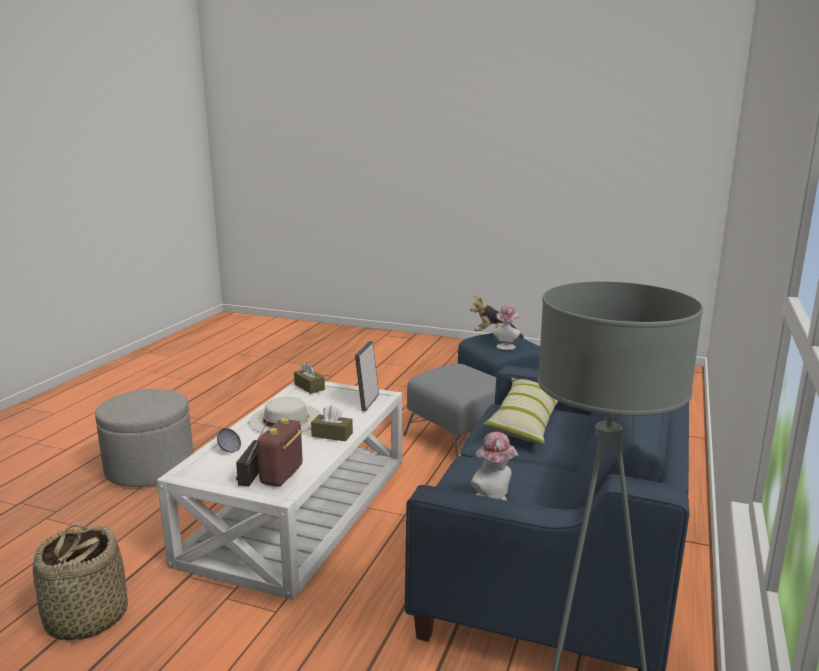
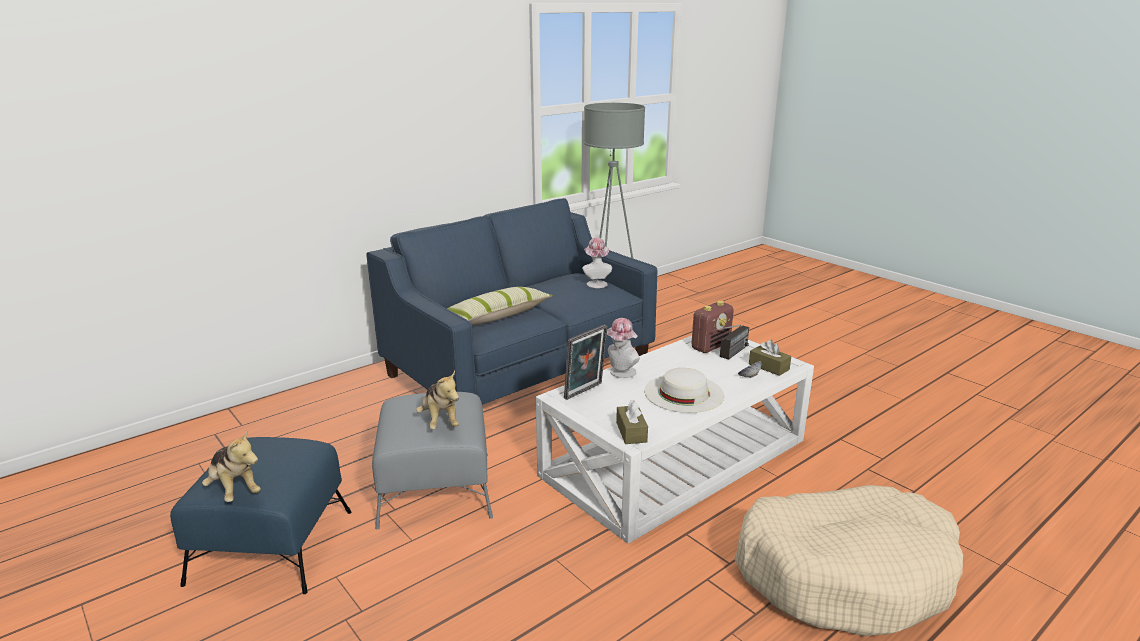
camera: 150 degrees left, 5 degrees up
(86, 619) = (859, 423): basket -> none
(150, 468) = (844, 573): grey ottoman -> beige dog bed
(332, 435) = (649, 366): brown tissue box -> brown tissue box (769, 367)
(448, 375) = (440, 421): none -> plush toy
(506, 346) = (278, 452): hat -> hat (620, 373)

